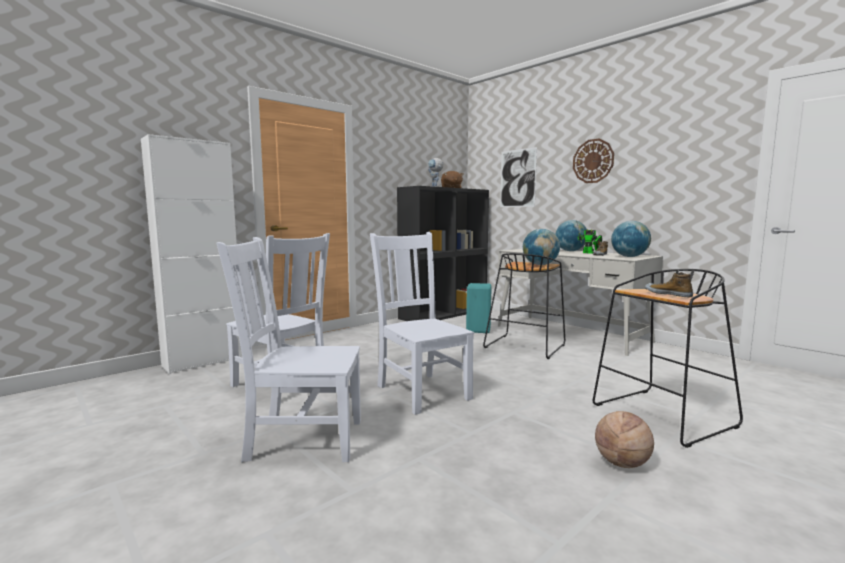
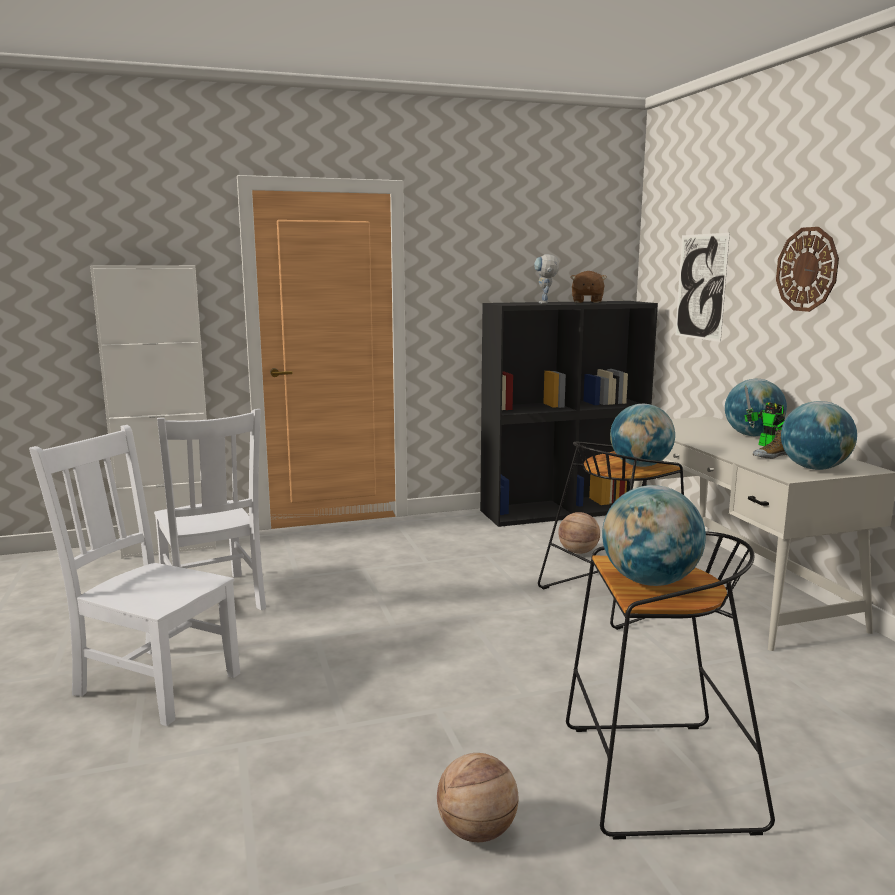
camera: 25 degrees right, 5 degrees up
(421, 391) = (361, 646): white chair -> none
(479, 330) = (578, 552): turquoise stool -> basketball
(668, 294) = (649, 581): shoe -> globe

